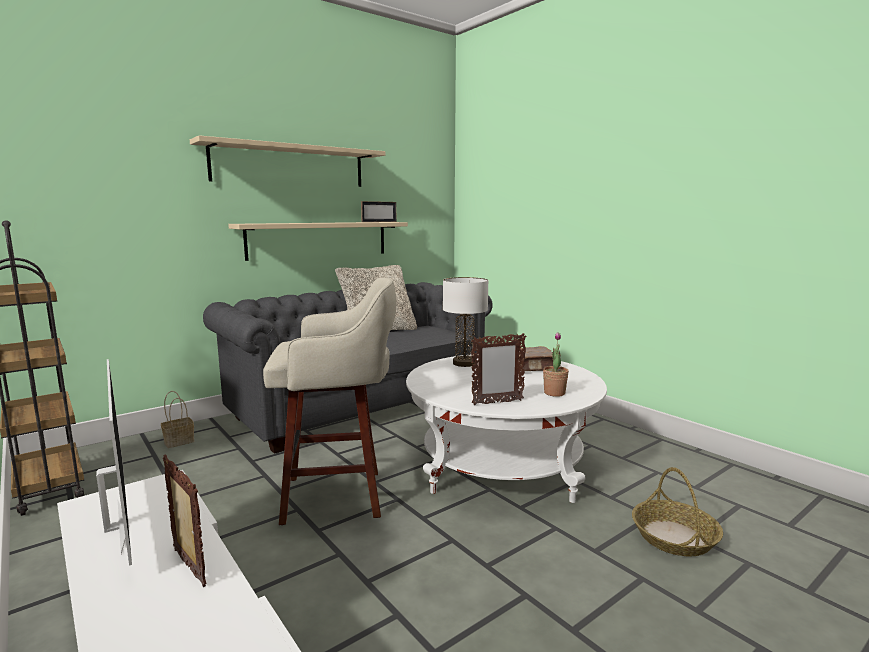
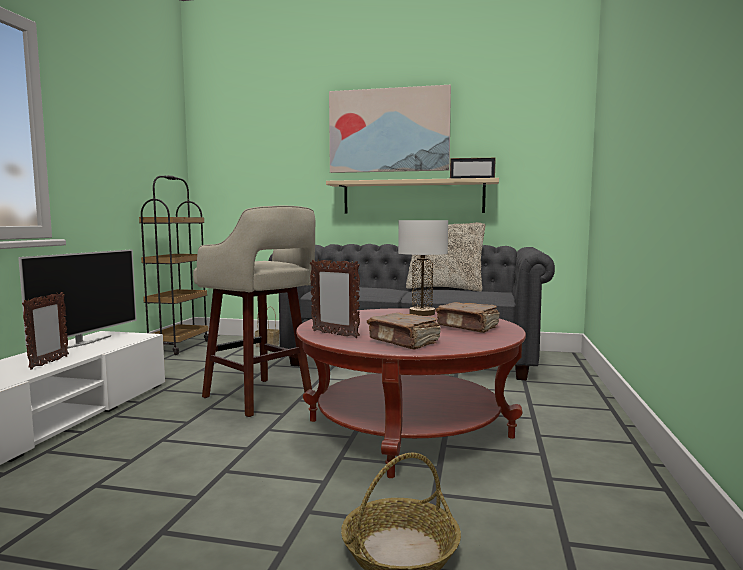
camera: 50 degrees right, 5 degrees down
(290, 165) = (389, 130): beige shelf -> picture
(501, 464) = (408, 428): white coffee table -> red coffee table
(554, 393) = (404, 342): potted plant -> brown book

